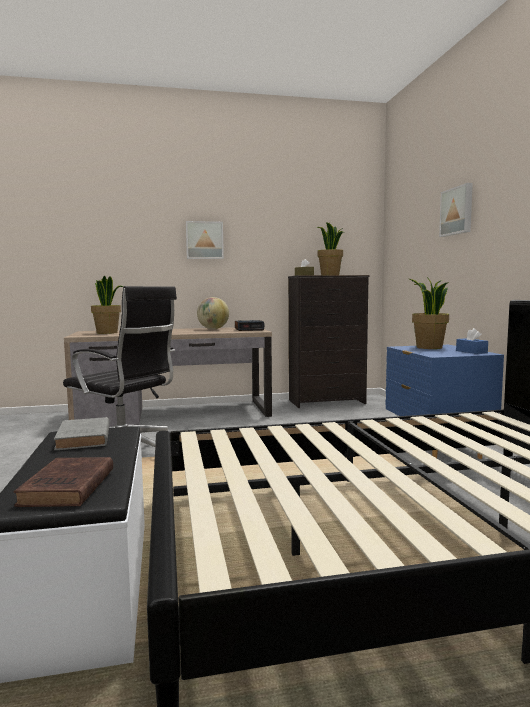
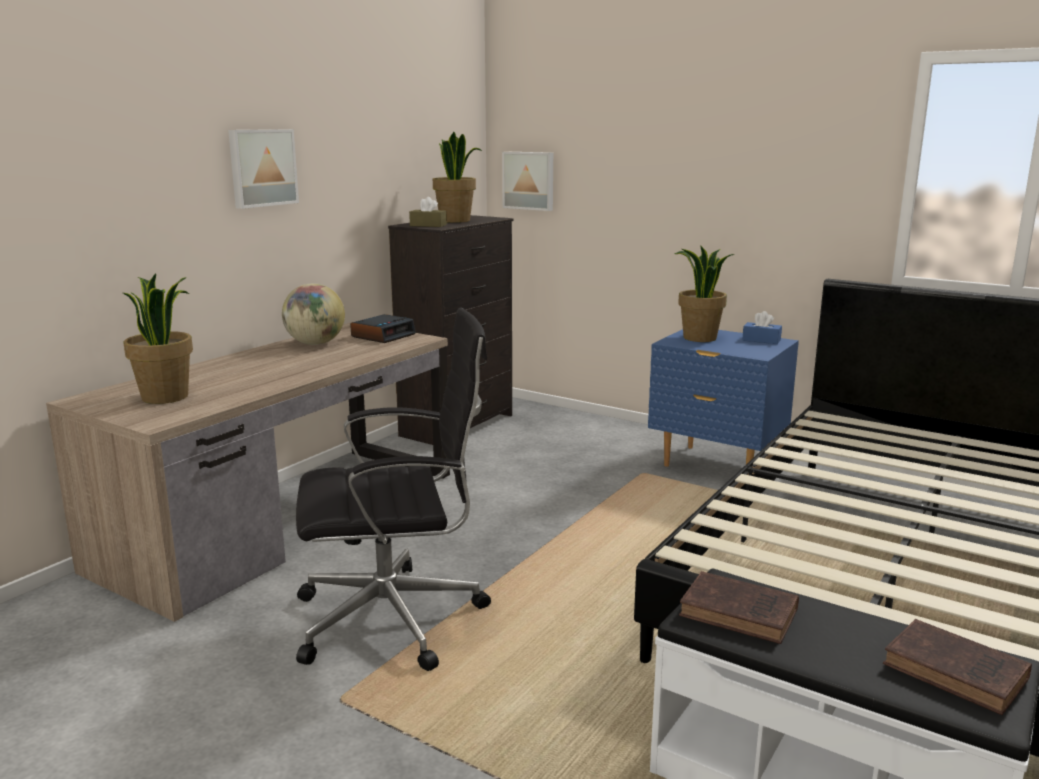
camera: 45 degrees left, 10 degrees up
(83, 438) = (741, 613): grey book -> brown book
(457, 211) = (679, 140): picture -> picture (529, 180)

